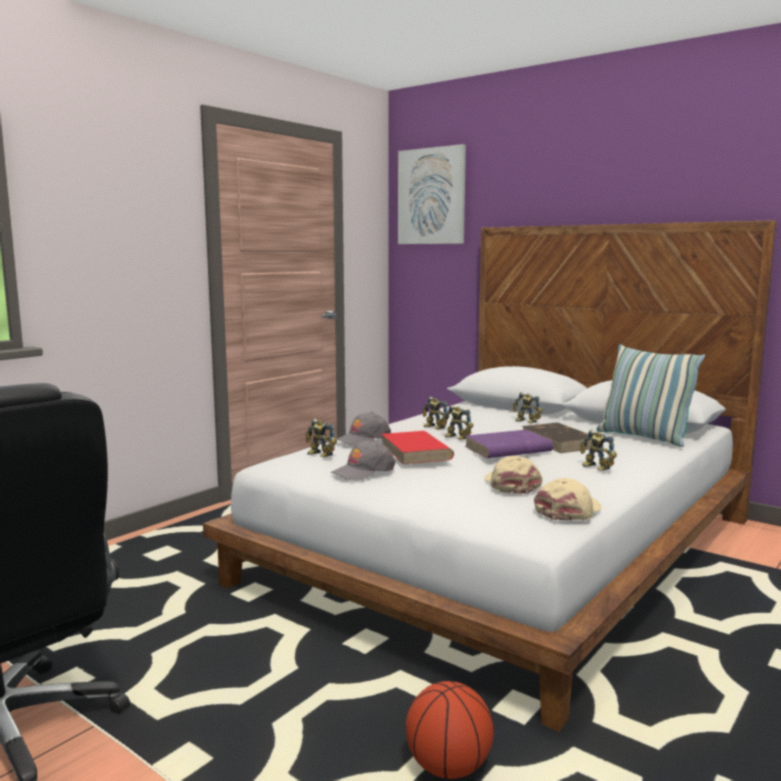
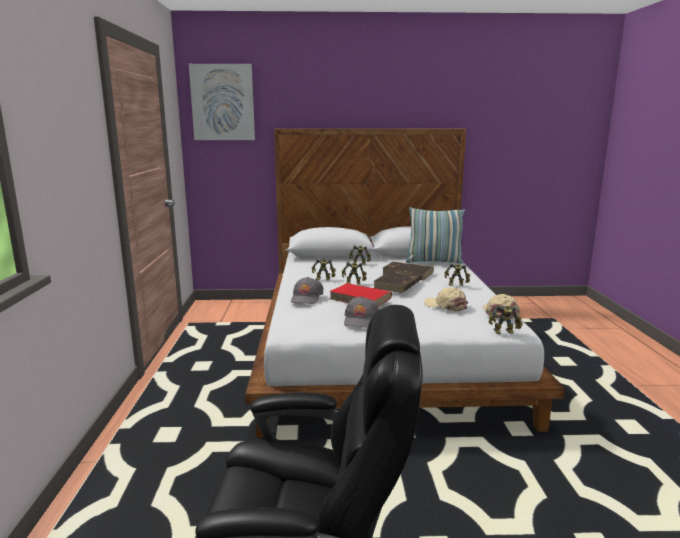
camera: 40 degrees left, 5 degrees up
(319, 455) = (311, 316): toy robot -> toy robot (504, 332)
(448, 767) = (539, 472): basketball -> none
(507, 449) = (397, 284): purple book -> brown book

